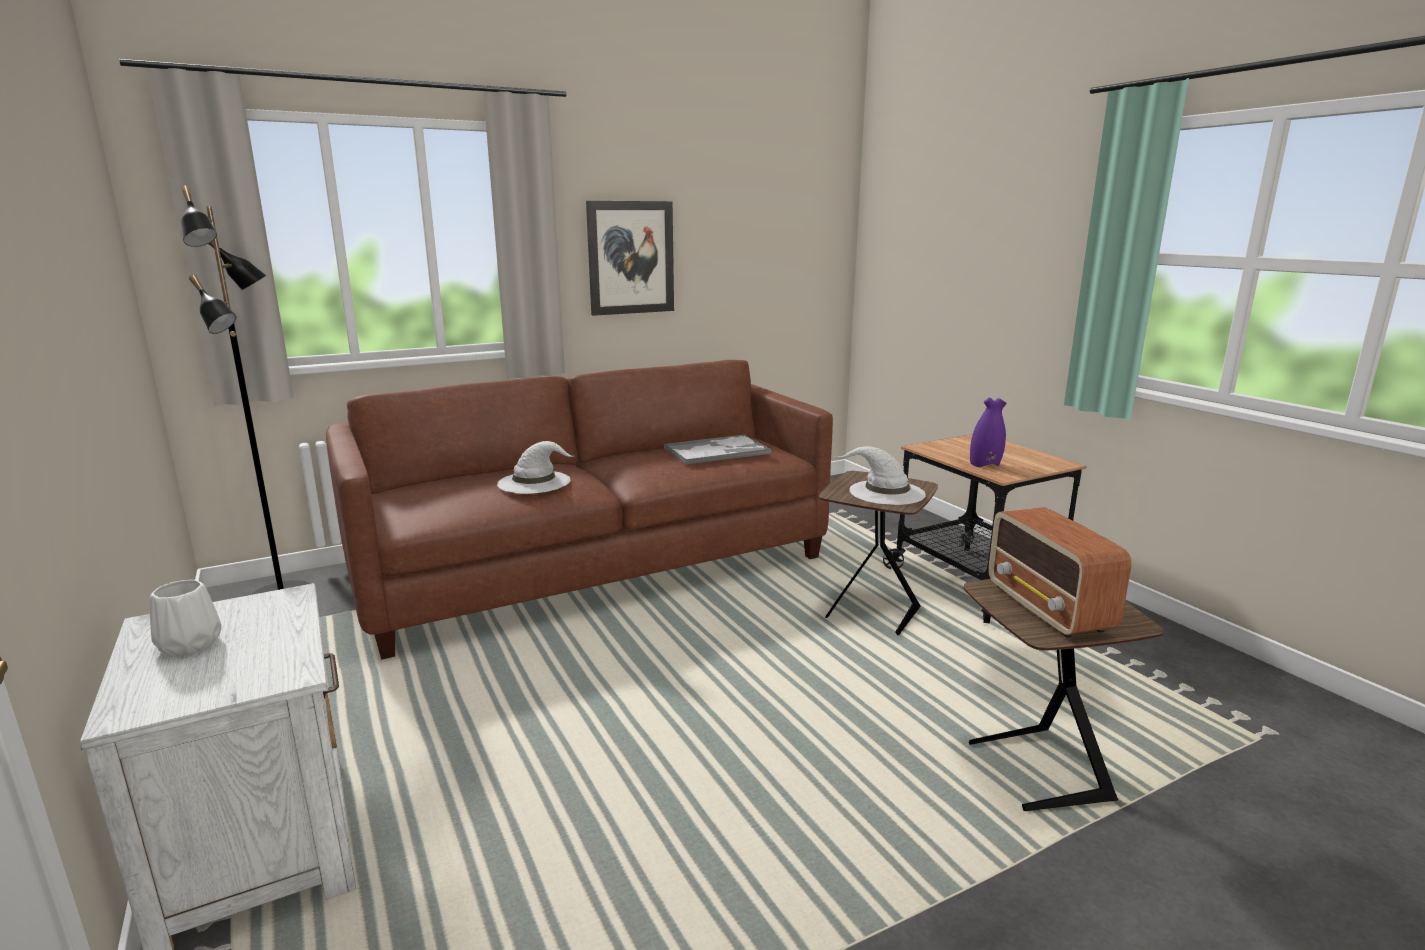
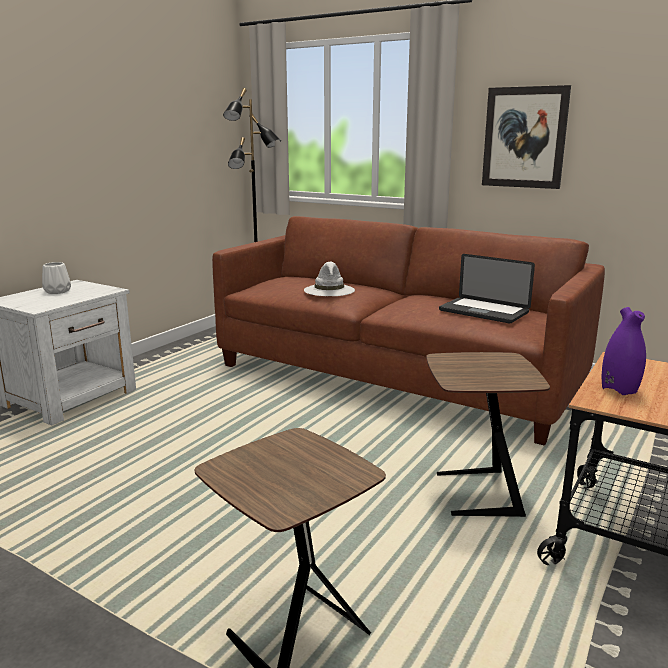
camera: 60 degrees right, 0 degrees up
(718, 451) = (483, 311): tray -> laptop
(885, 492) = (480, 372): white hat -> none
(1048, 608) = (277, 466): radio -> none

